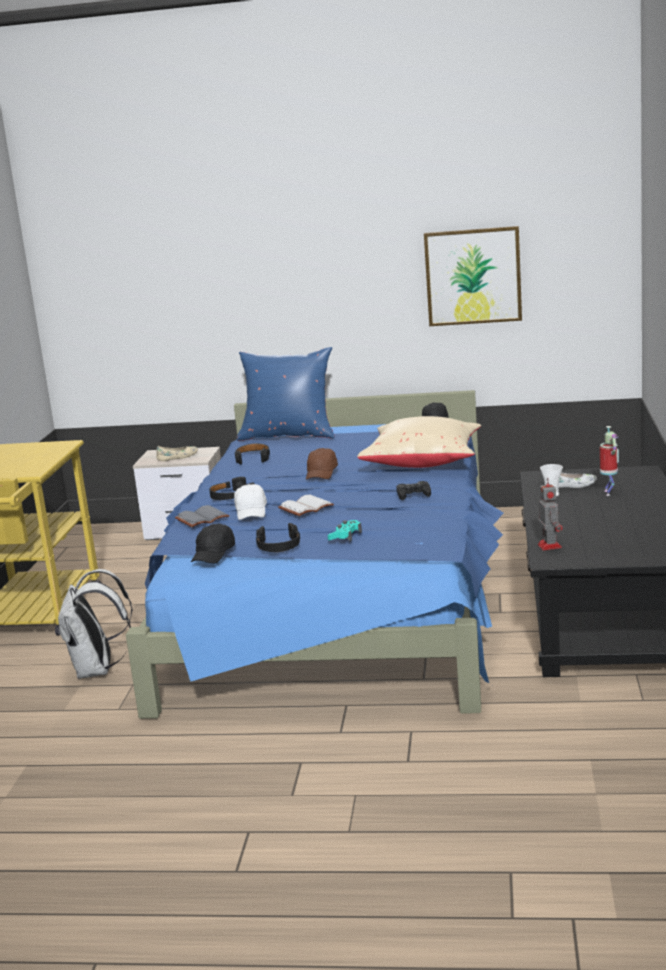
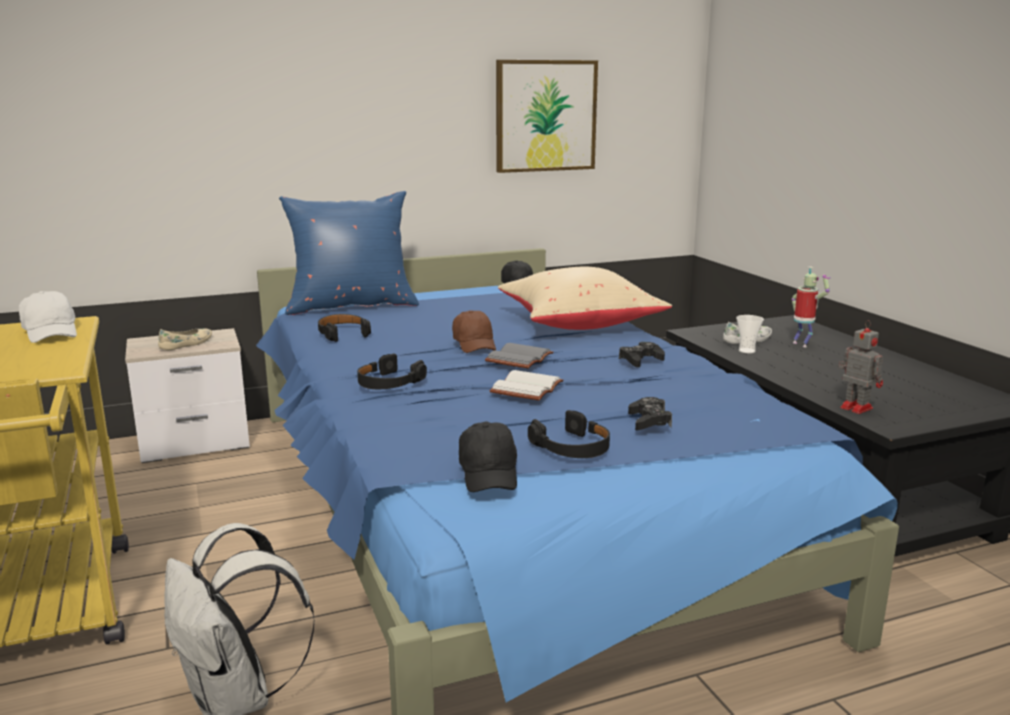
camera: 30 degrees left, 0 degrees up
(202, 519) = (388, 419): grey book -> grey book (520, 359)
(251, 512) = (454, 401): white cap -> white cap (51, 332)
(345, 536) = (649, 421): turquoise game controller -> black game controller

